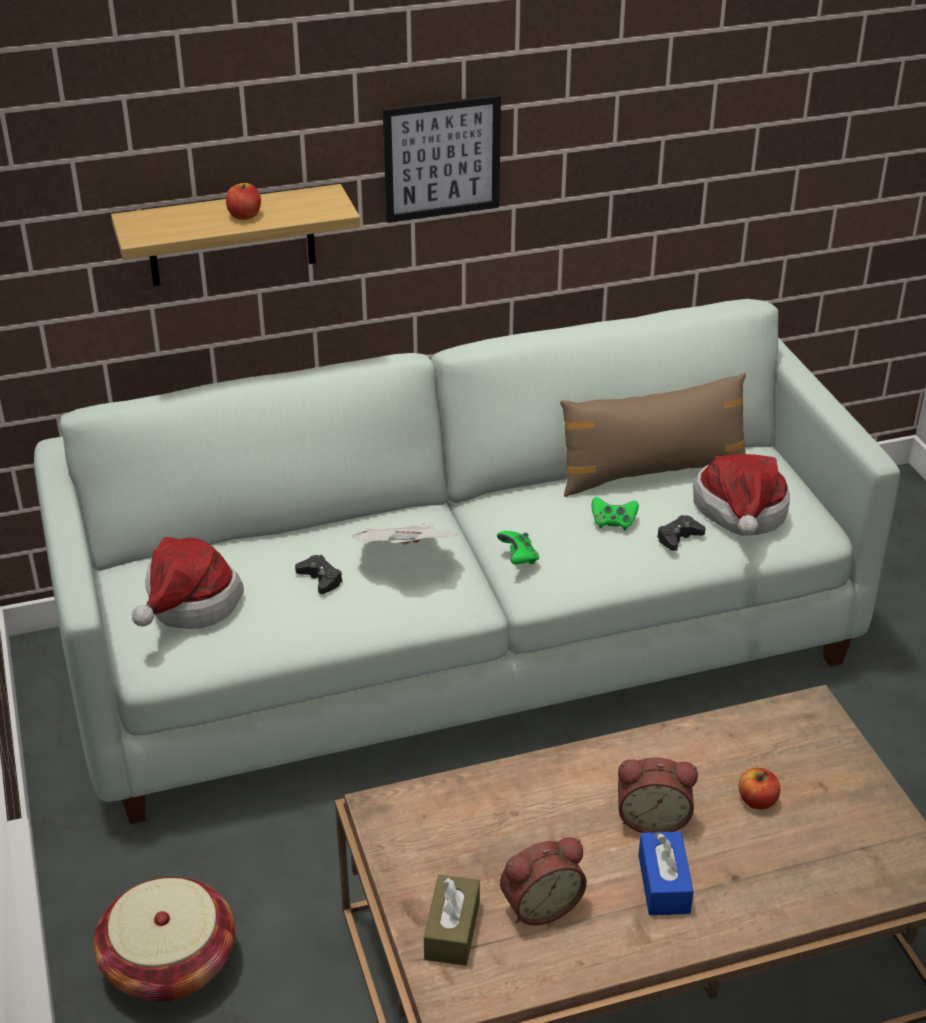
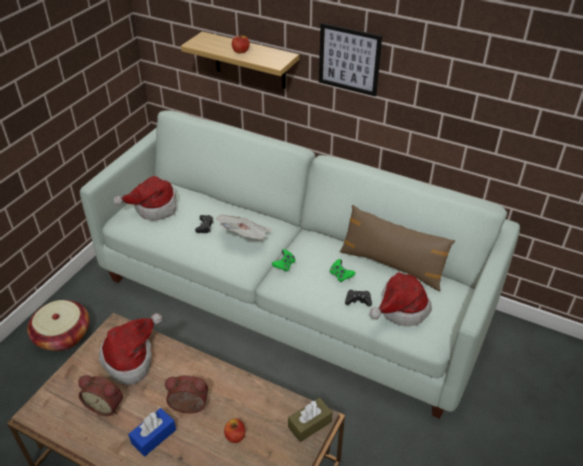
camera: 45 degrees right, 5 degrees up
(452, 930) = (69, 389): brown tissue box -> brown tissue box (309, 424)
(477, 826) = (131, 358): none -> hat
(652, 818) = (189, 407): alarm clock -> alarm clock turned 135 degrees clockwise

